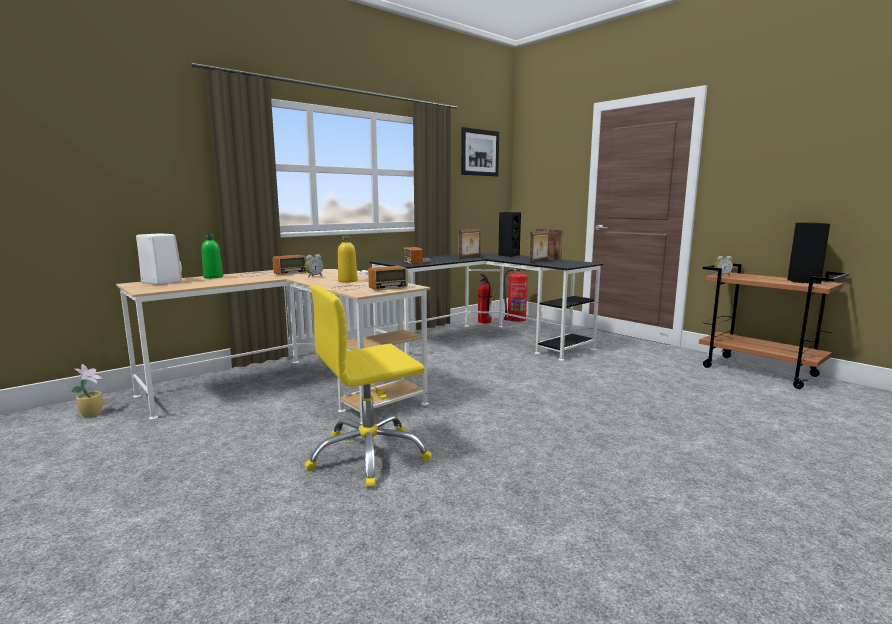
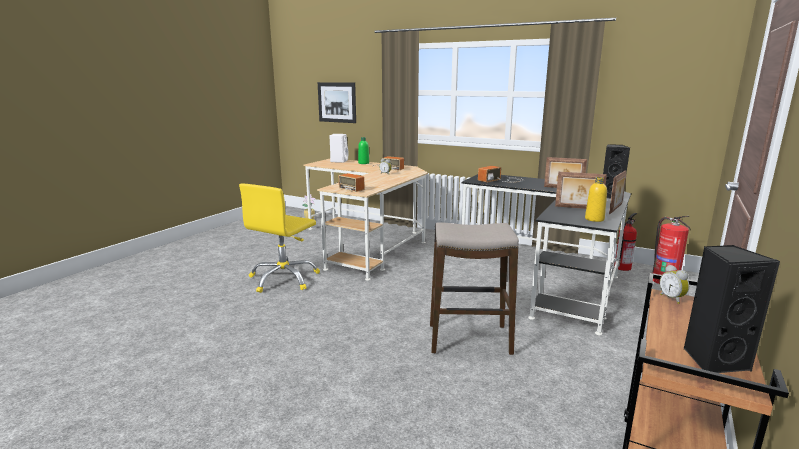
camera: 70 degrees right, 5 degrees up
(347, 281) = (374, 180): yellow bottle -> yellow bottle (594, 219)
(368, 456) = (284, 279): yellow office chair -> yellow office chair turned 105 degrees counterclockwise
(480, 152) = (666, 67): picture -> picture (337, 102)
(595, 384) = (469, 339): none -> stool

